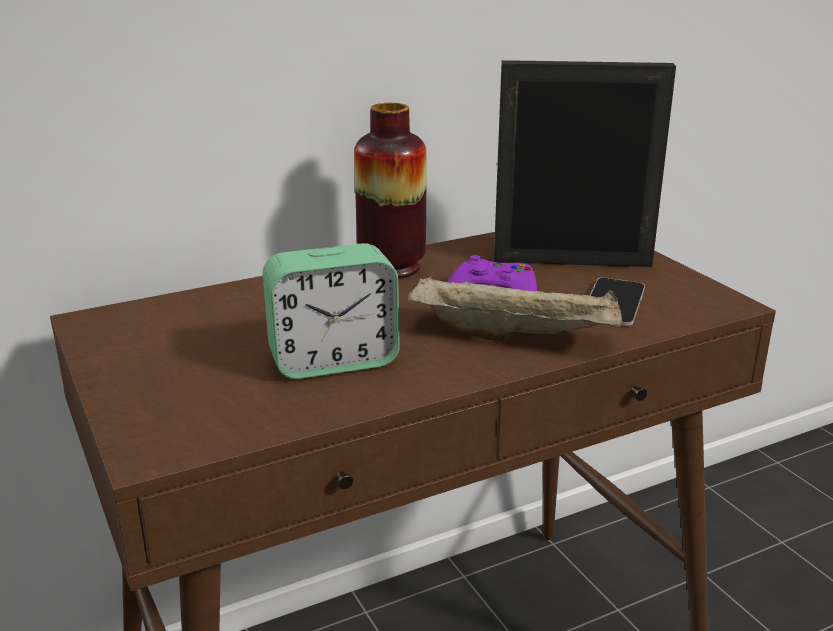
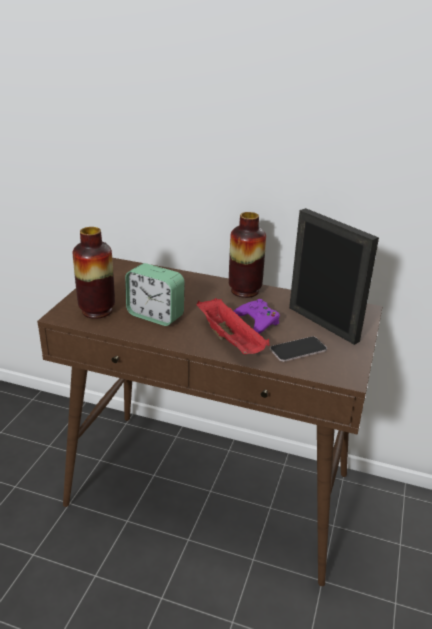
camera: 45 degrees right, 5 degrees up
(210, 406) = (97, 311): none -> vase
(517, 336) = (231, 341): beige tray -> red tray

